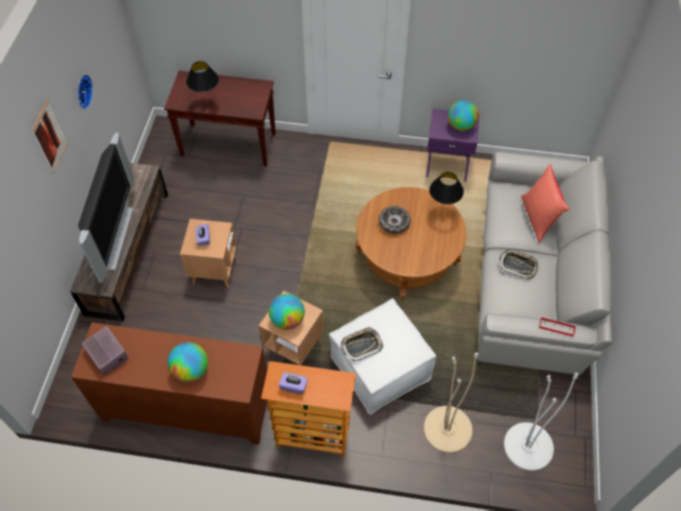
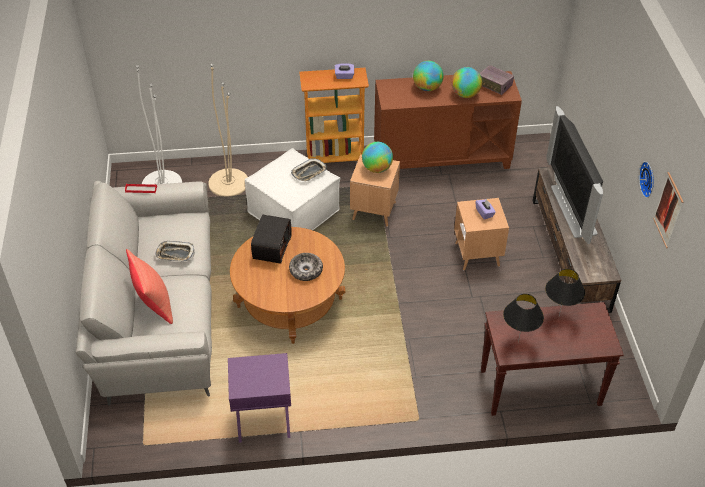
camera: 165 degrees right, 10 degrees down
(49, 137) = (628, 113): picture -> picture (668, 210)
(422, 254) = (271, 247): none -> radio
(442, 212) = (257, 291): black table lamp -> black table lamp (518, 342)
(461, 126) = (250, 376): globe -> globe (465, 94)

